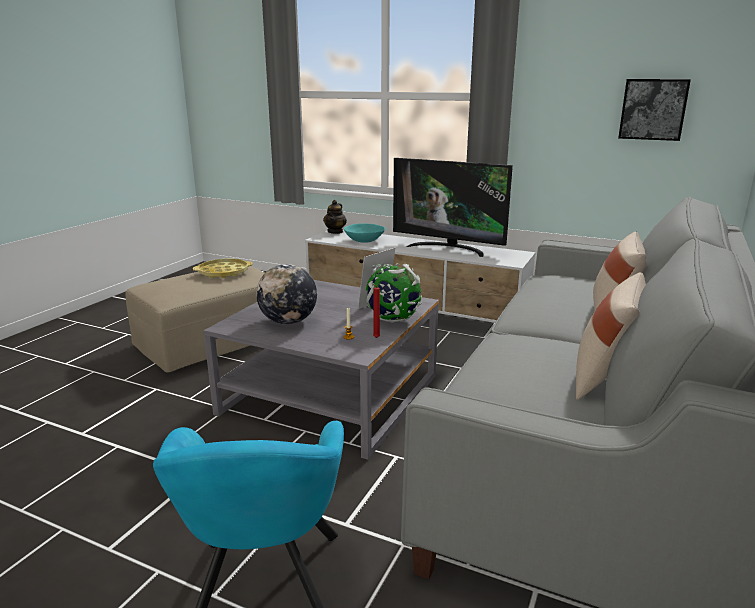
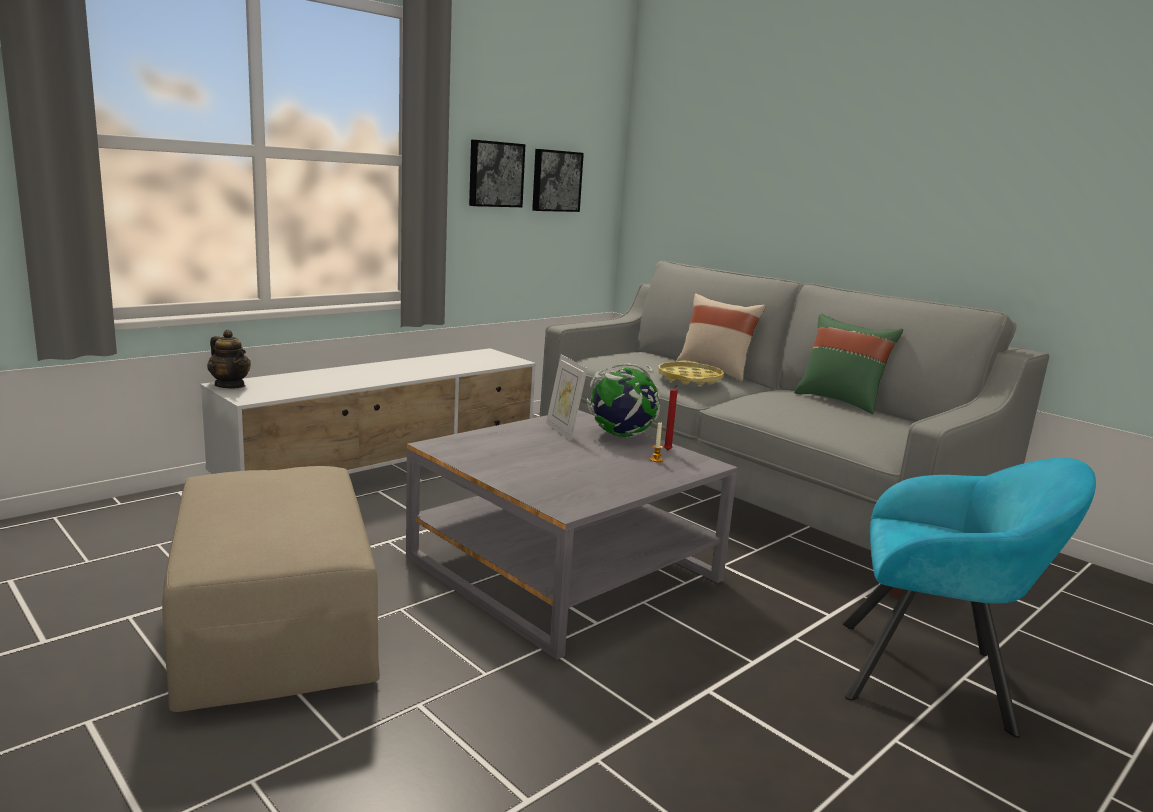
camera: 70 degrees left, 5 degrees down
(223, 272) = (266, 486): yellow tray -> yellow tray (690, 379)
(288, 322) = (582, 476): globe -> none
(364, 241) = (315, 383): turquoise bowl -> none
(448, 248) = (422, 365): television -> none
(575, 104) = (495, 174): none -> picture
(604, 380) = (840, 401): beige pillow -> green pillow

